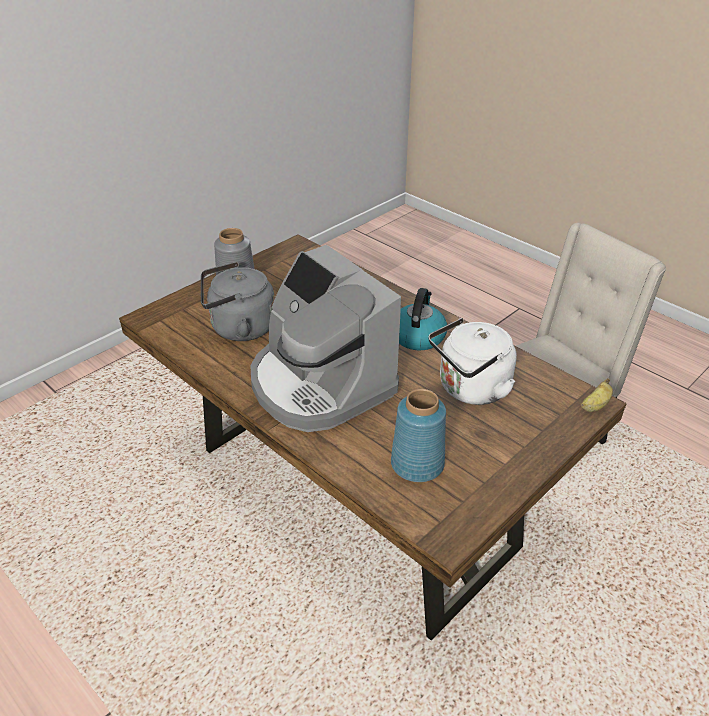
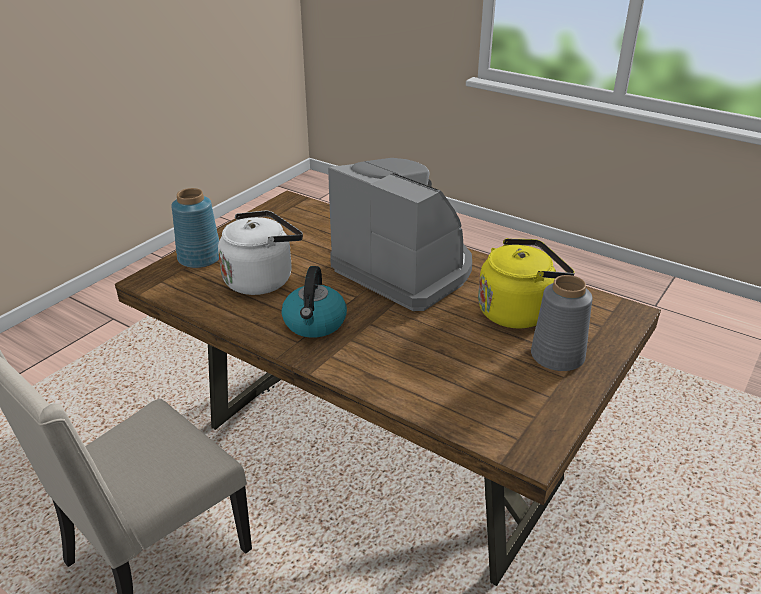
camera: 170 degrees right, 5 degrees down
(239, 328) = (518, 311): grey kettle -> yellow kettle
(416, 463) = (310, 229): blue vase -> blue vase (200, 258)
(595, 406) = (147, 277): banana -> none

